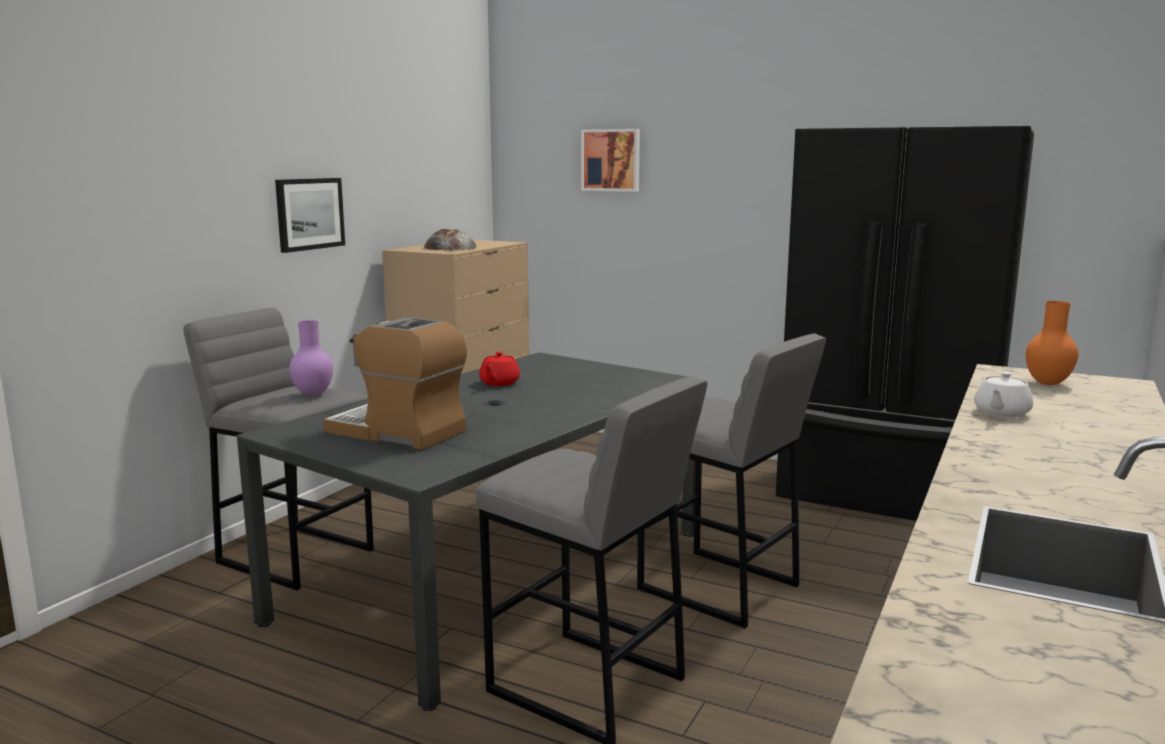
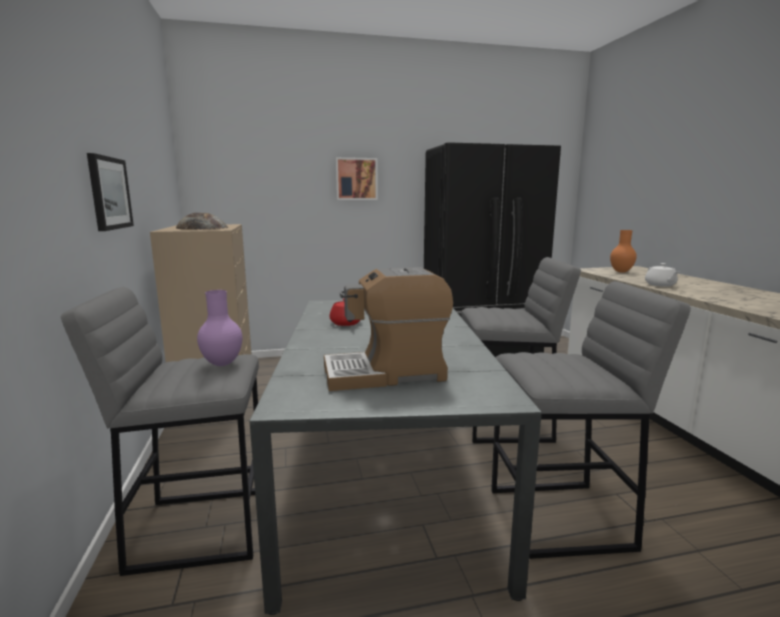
camera: 40 degrees left, 0 degrees up
(611, 160) = (284, 165): picture -> picture (356, 179)

